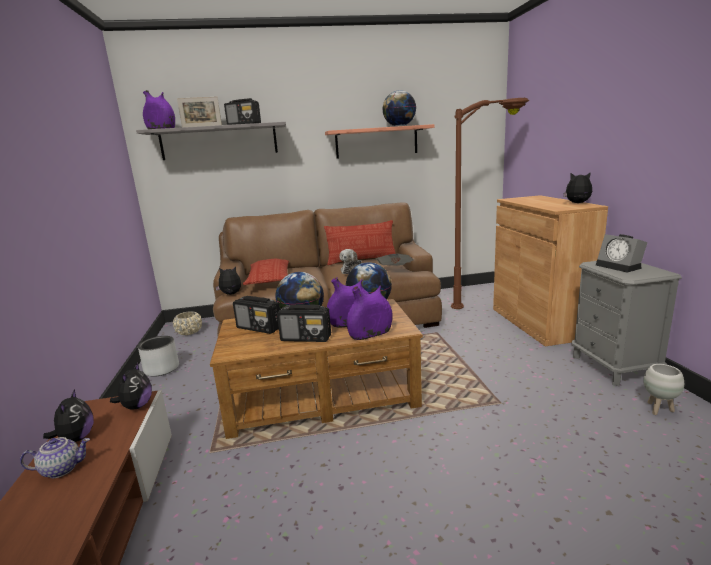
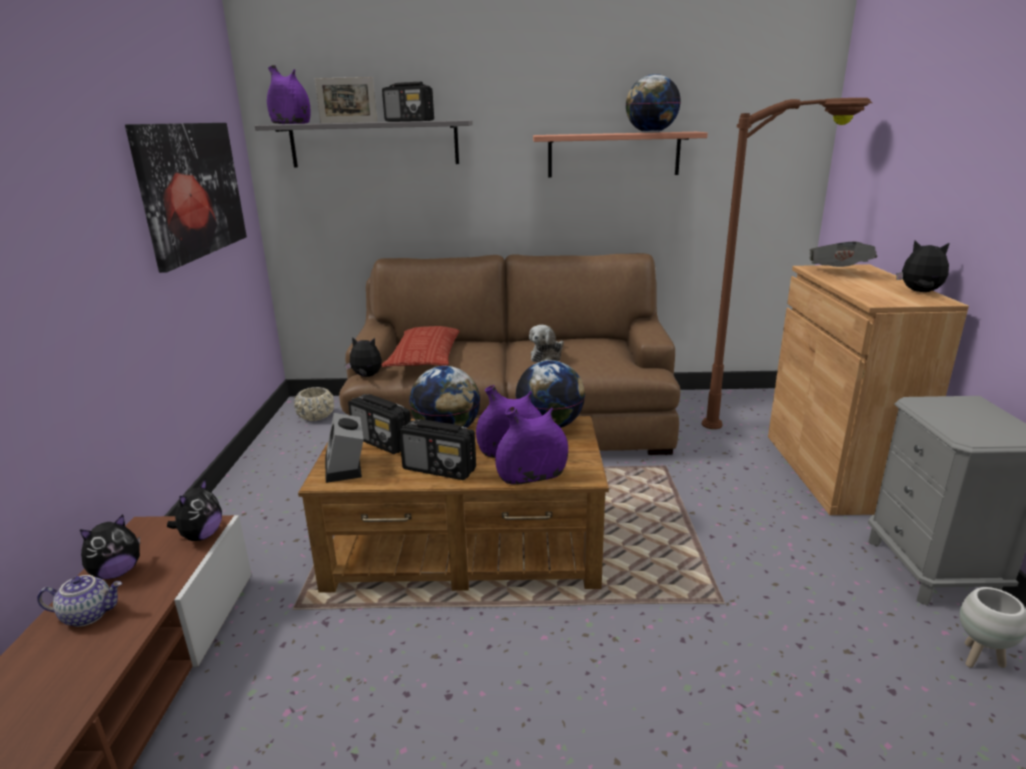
camera: 10 degrees right, 5 degrees up
(76, 438) = (117, 572): plush toy -> plush toy turned 45 degrees clockwise
(97, 171) = (192, 190): none -> picture
(161, 369) = (266, 470): grey planter -> none
(361, 260) = (569, 339): pillow -> none
(395, 270) = (611, 364): newspaper -> newspaper (838, 272)
(620, 266) = (963, 415): alarm clock -> alarm clock (346, 467)

